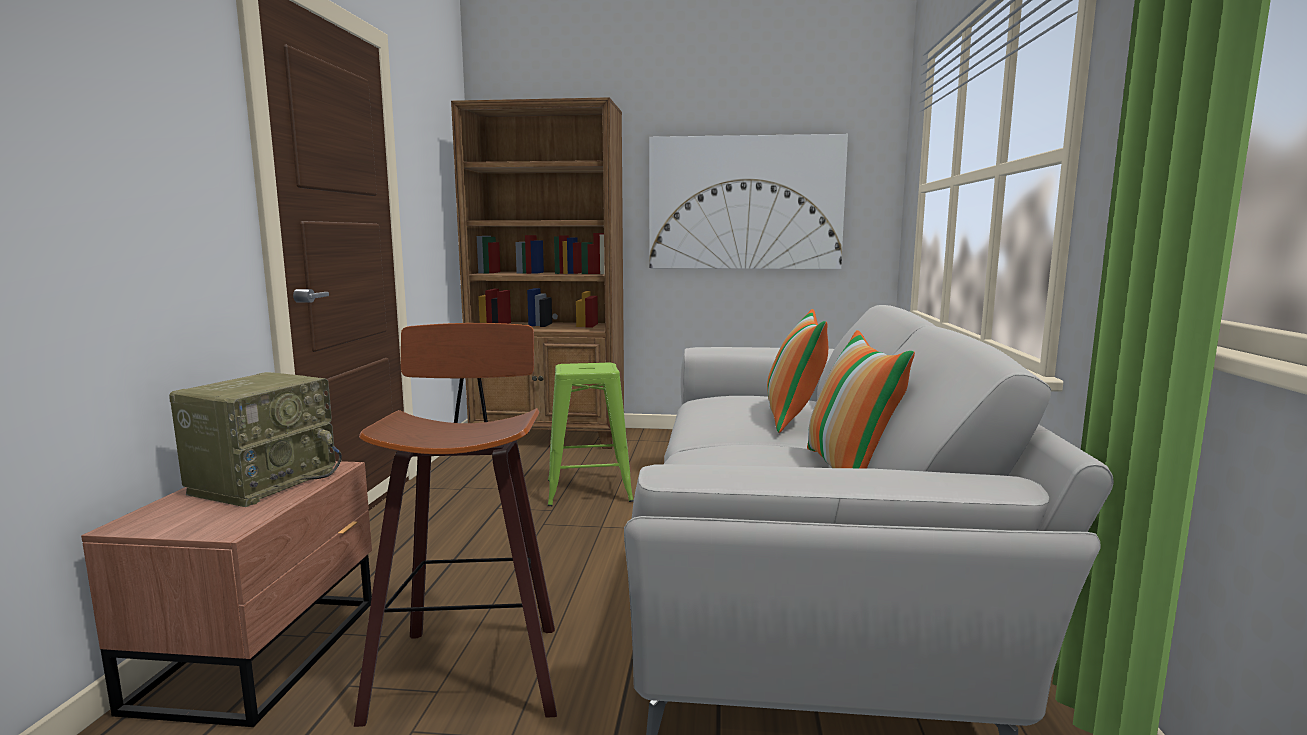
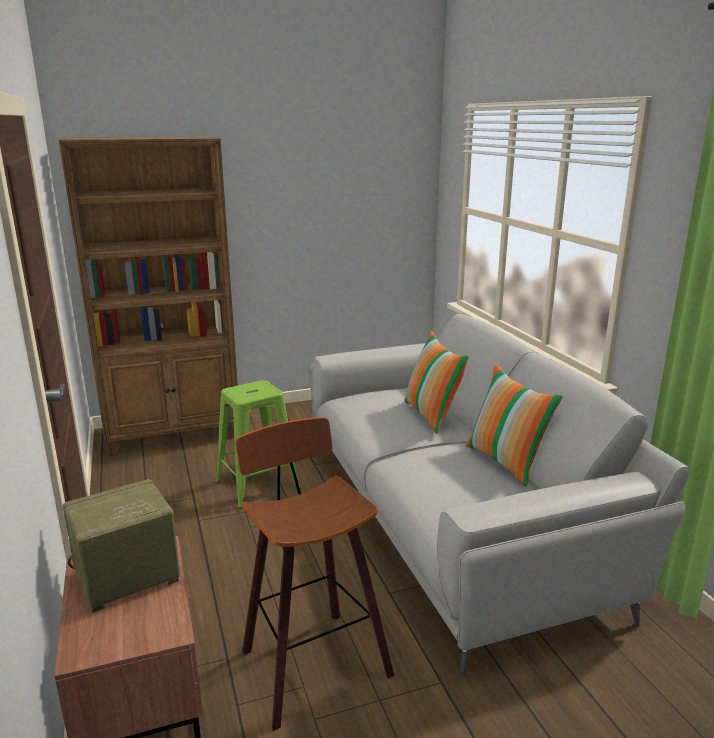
camera: 25 degrees left, 10 degrees up
(264, 482) = (126, 579): radio -> radio turned 120 degrees counterclockwise
(745, 203) = (321, 214): picture -> none

